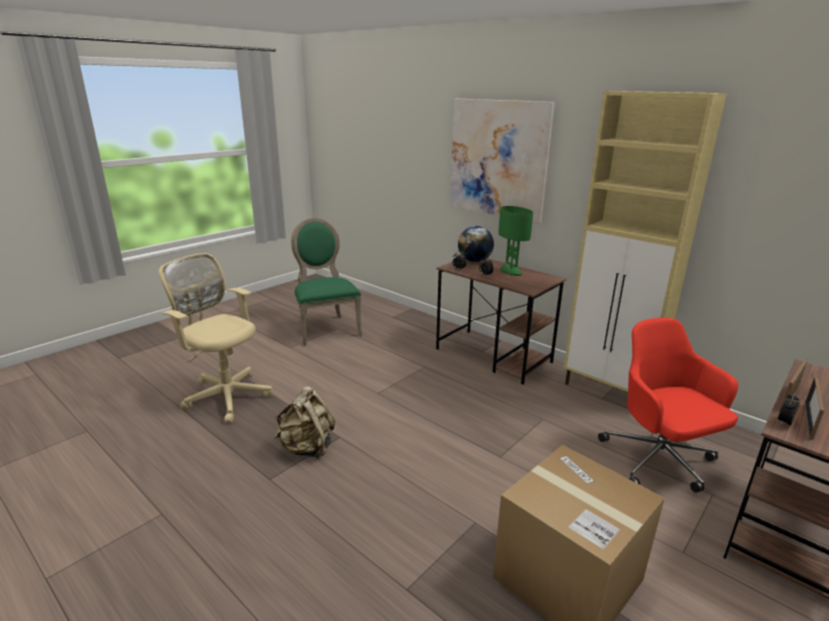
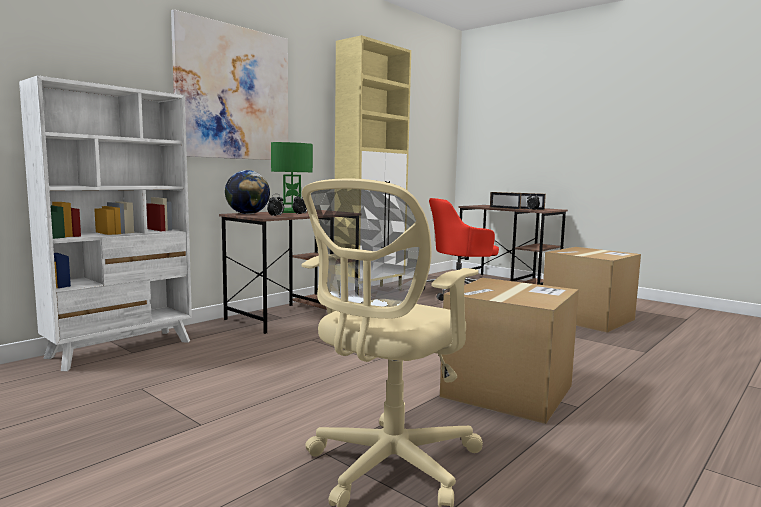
camera: 90 degrees left, 15 degrees down
(307, 448) = (507, 391): beige backpack -> cardboard box
(326, 328) = (133, 397): green chair -> none
(397, 313) = (122, 349): none -> white bookcase

